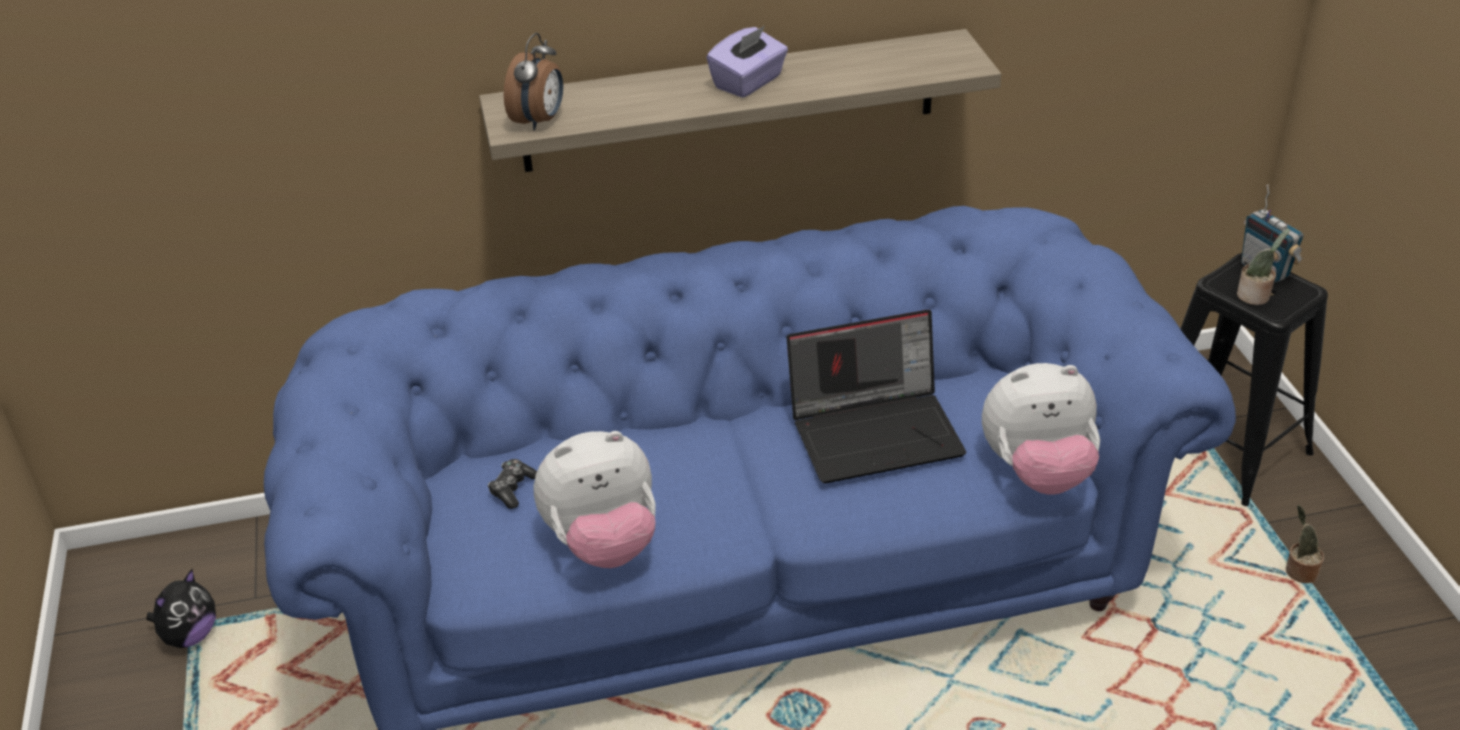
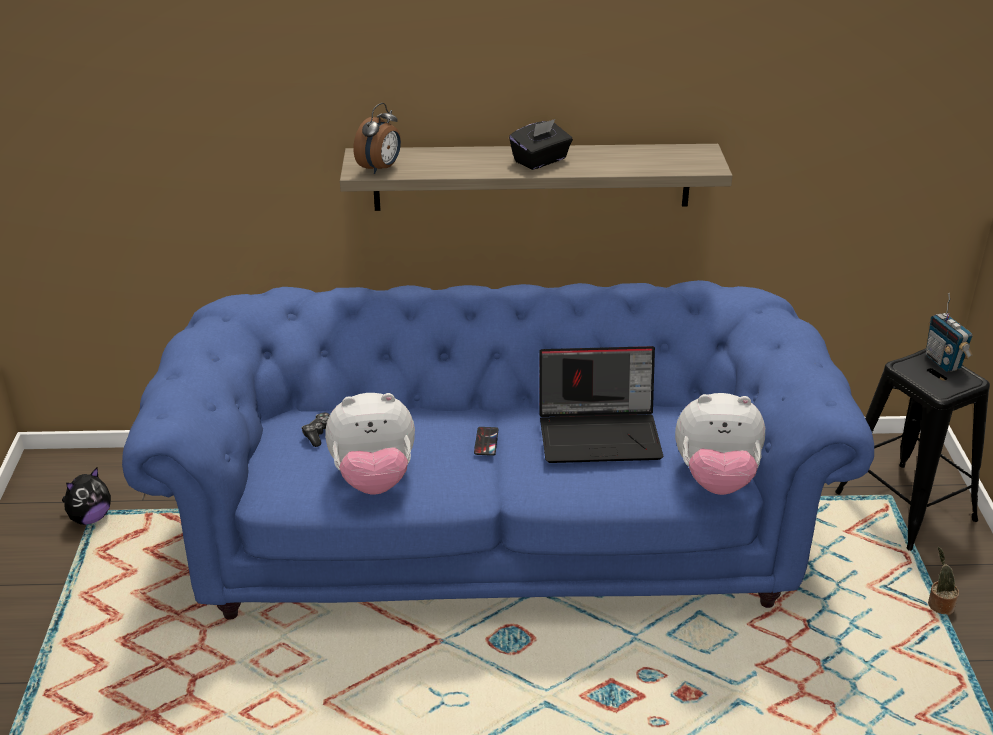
camera: 10 degrees right, 5 degrees down
(733, 465) = (486, 441): none -> phone
(748, 82) = (540, 161): purple tissue box -> black tissue box
(1255, 297) = (928, 379): potted plant -> none

